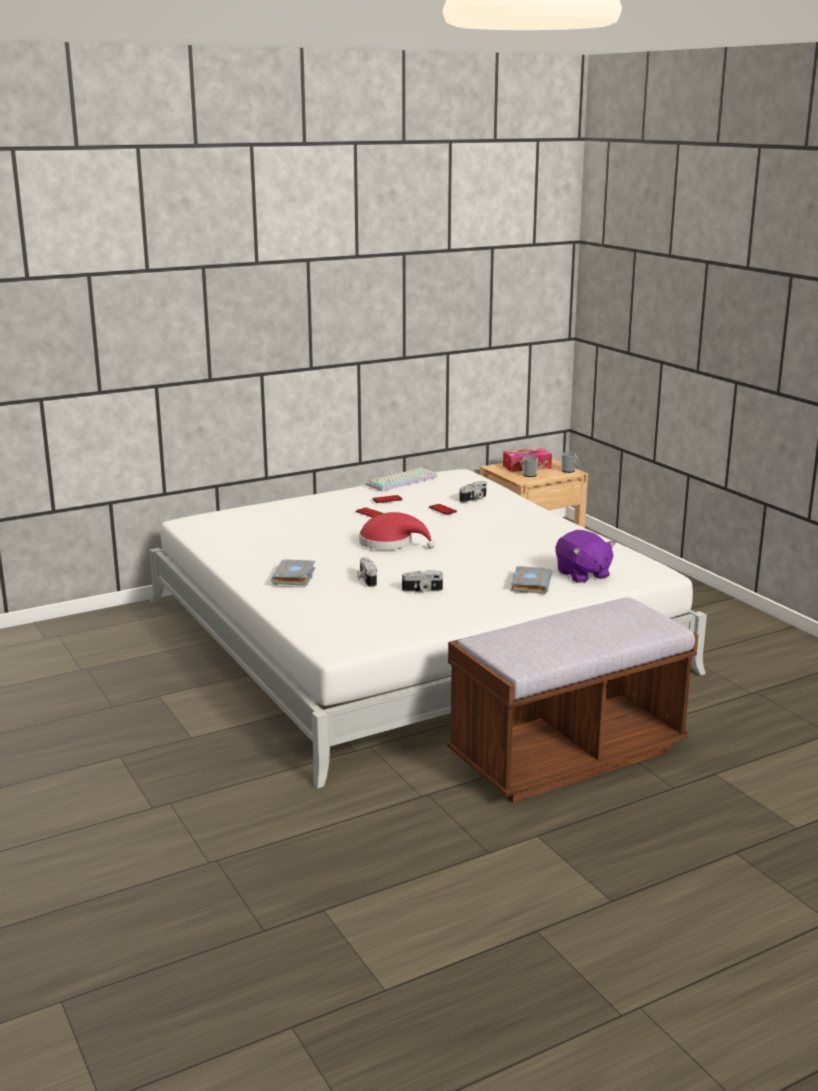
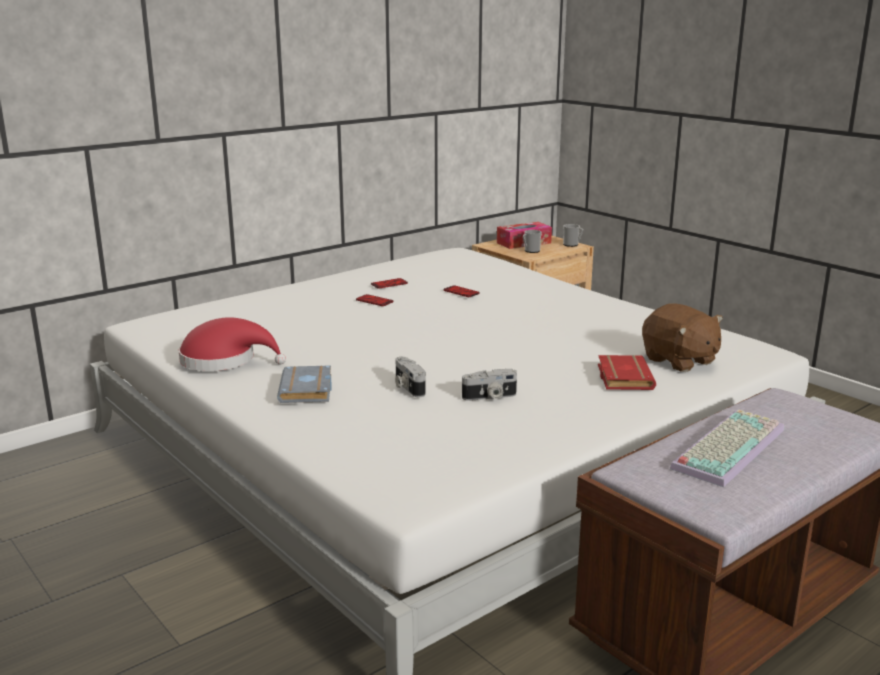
camera: 10 degrees left, 0 degrees up
(390, 543) = (417, 336): red hat -> red hat (224, 360)
(401, 480) = (396, 262): keyboard -> keyboard (727, 447)
(474, 499) = (491, 278): camera -> none
(529, 583) = (622, 377): grey book -> red book
(582, 574) = (679, 361): purple plush toy -> brown plush toy

